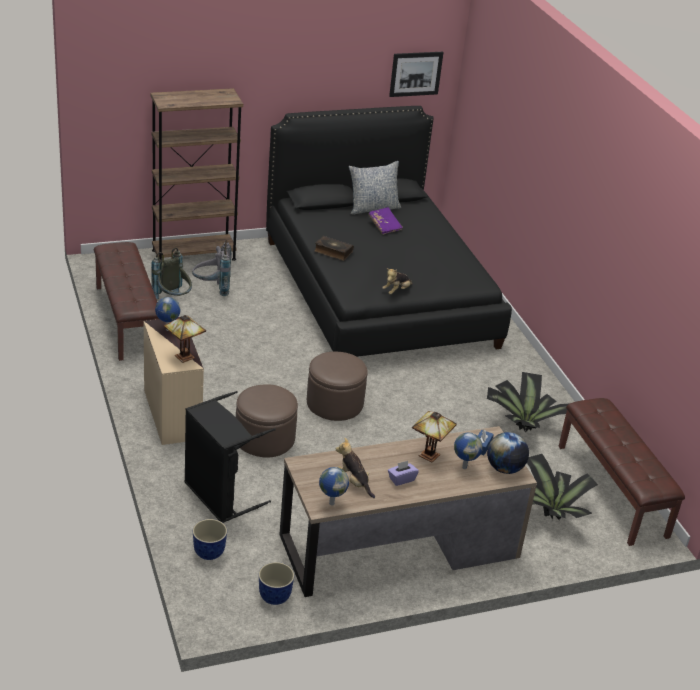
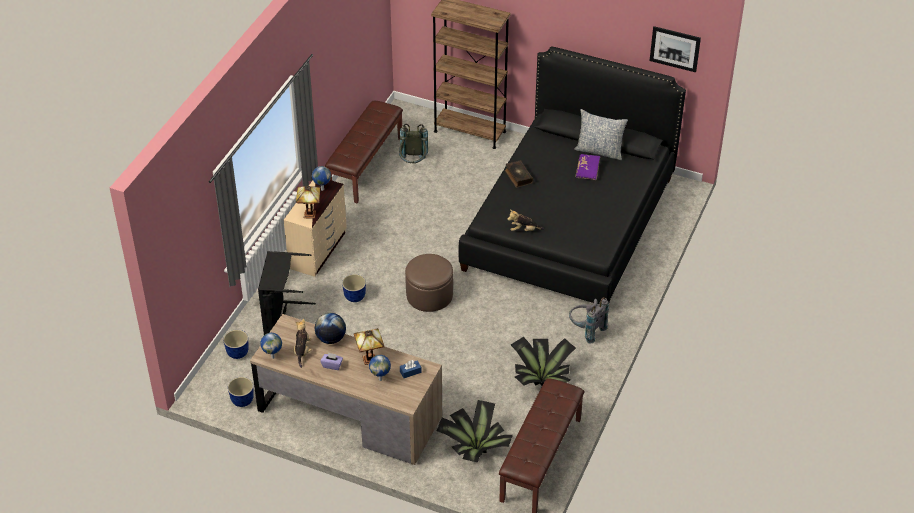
camera: 45 degrees right, 10 degrees up
(212, 288) = (451, 165): grey backpack -> grey backpack (586, 330)
(265, 438) = (354, 297): brown ottoman -> planter
(504, 469) = (404, 394): globe -> globe (331, 339)

